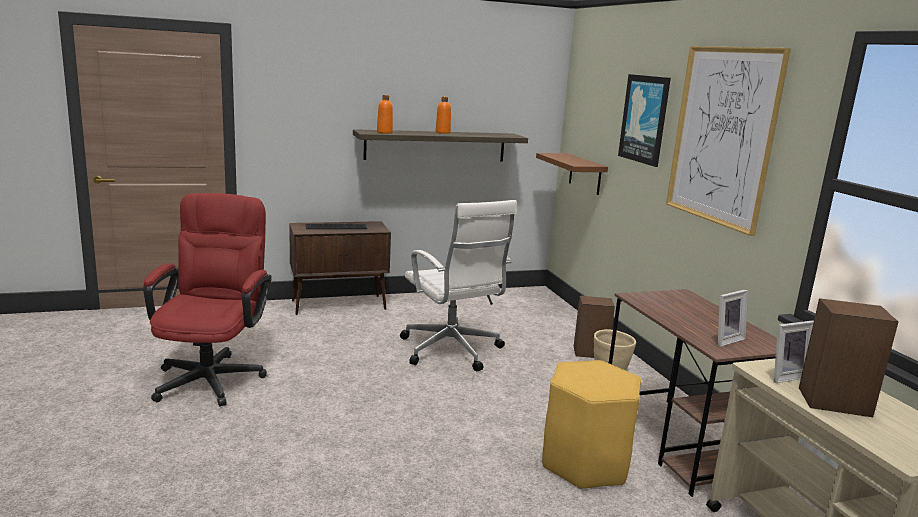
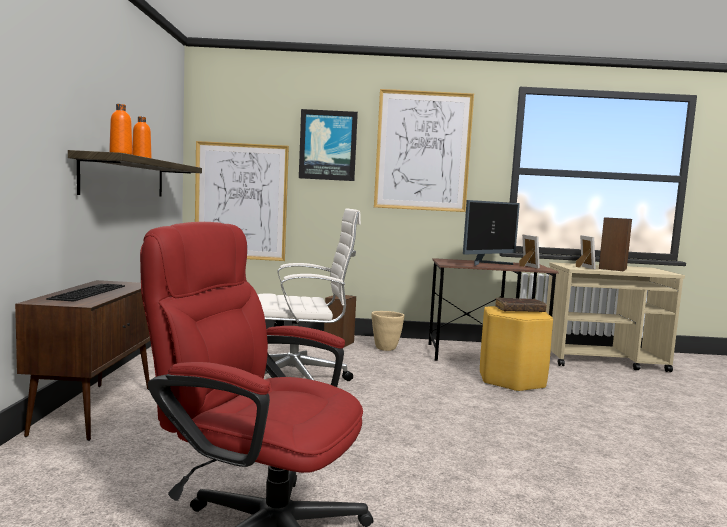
camera: 70 degrees left, 10 degrees down
(585, 174) = (241, 201): brown shelf -> picture
(598, 378) = (519, 310): none -> brown book
(692, 316) = (487, 264): none -> monitor

